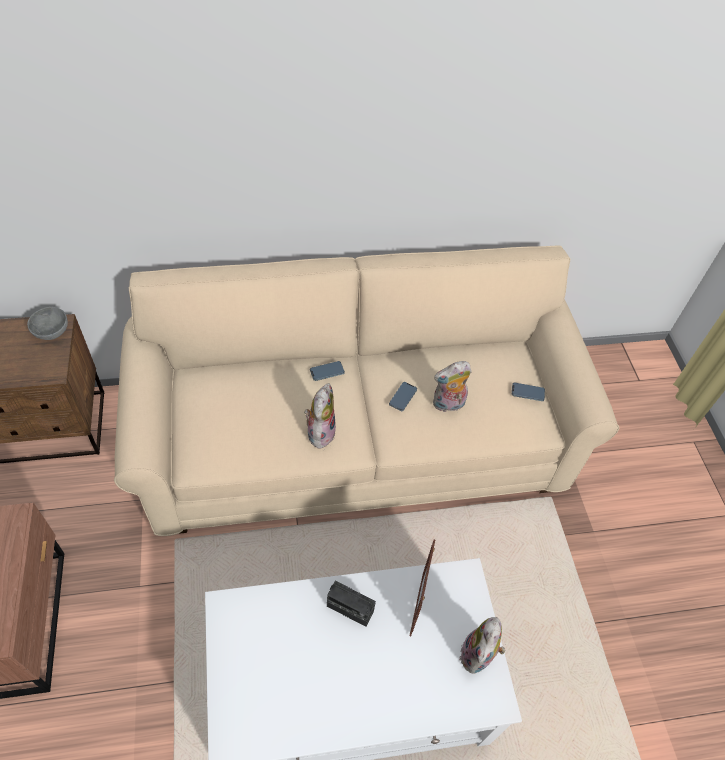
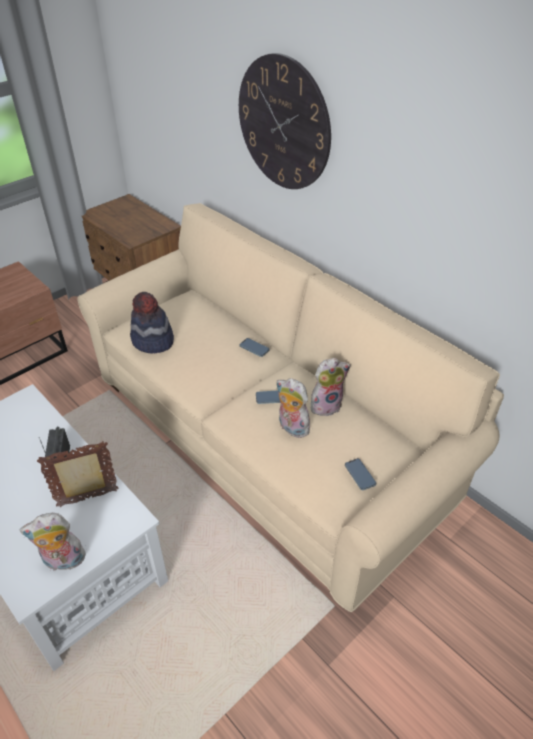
camera: 60 degrees right, 10 degrees down
(51, 332) = (160, 226): grey bowl -> none
(242, 445) = (152, 341): none -> hat
(254, 135) = (283, 124): none -> wall clock
(320, 432) = (198, 371): plush toy -> plush toy (326, 405)

